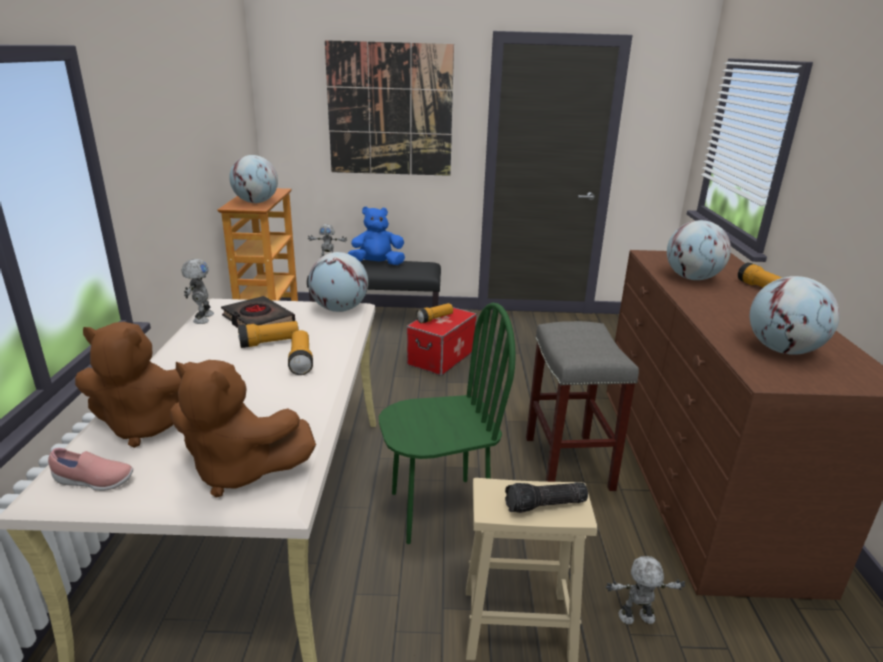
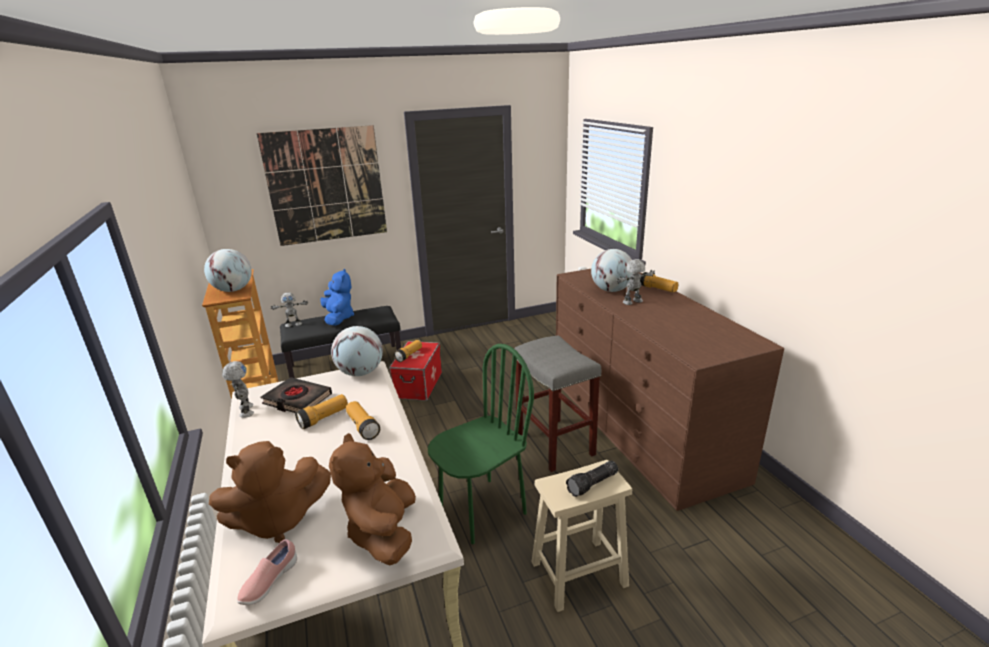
camera: 20 degrees left, 0 degrees up
(93, 481) = (269, 582): pink shoe -> pink shoe turned 135 degrees clockwise
(239, 471) = (383, 532): brown plush toy -> brown plush toy turned 90 degrees clockwise
(377, 264) = (339, 318): blue plush toy -> blue plush toy turned 105 degrees clockwise
(637, 618) = (649, 540): toy robot -> toy robot (633, 302)
(782, 350) = (695, 334): globe -> none

